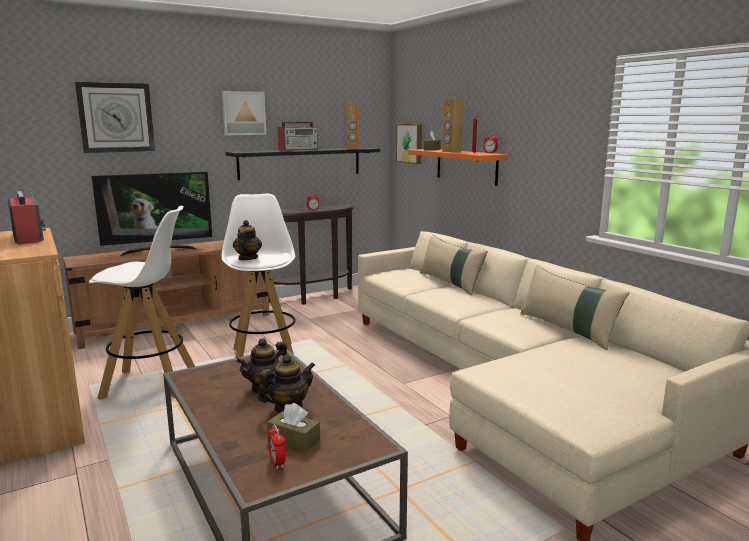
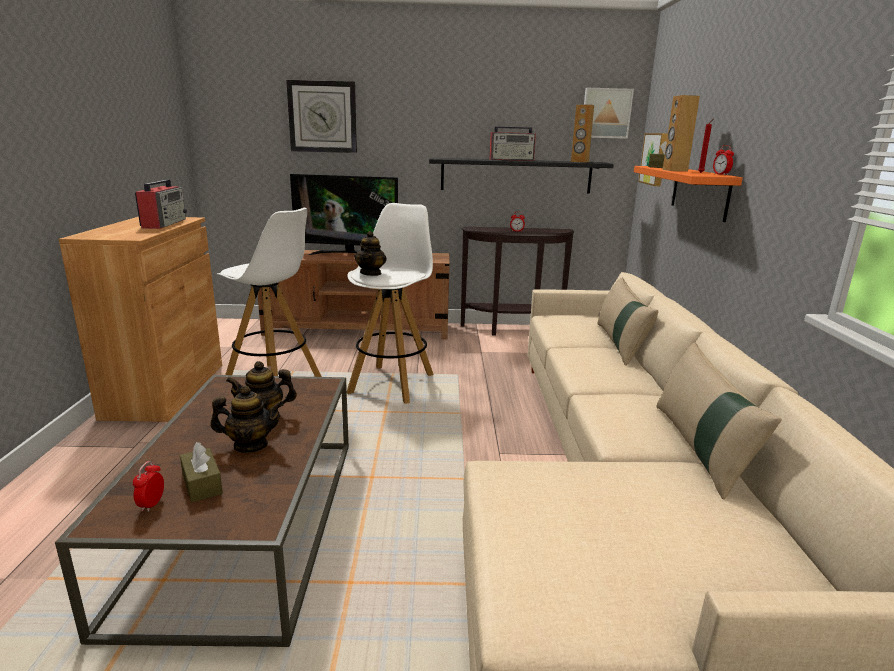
camera: 30 degrees right, 5 degrees up
(243, 113) = (453, 115): picture -> picture (606, 113)
(247, 258) = (371, 273): teapot -> teapot turned 150 degrees clockwise

